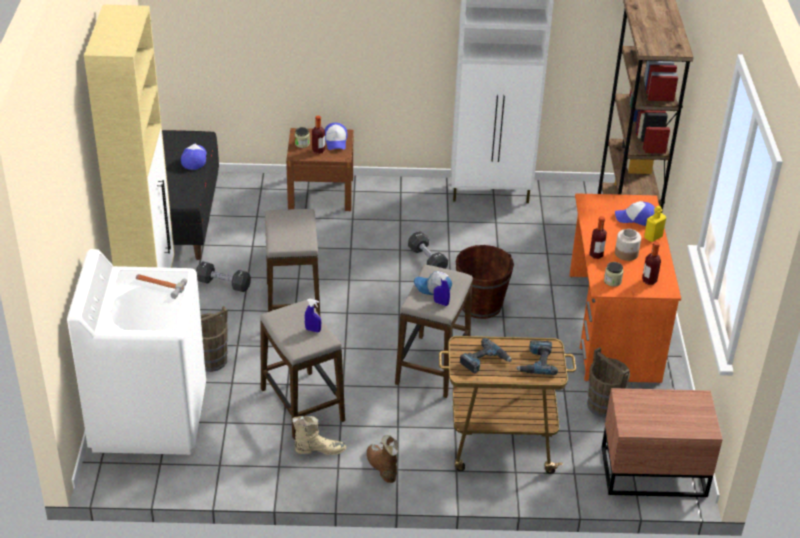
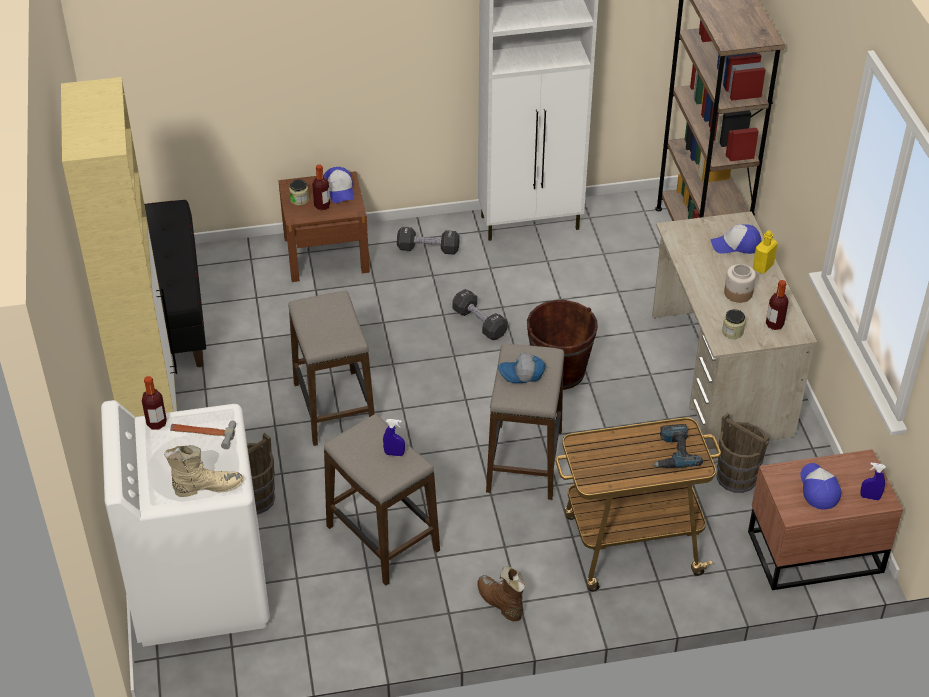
camera: 10 degrees left, 5 degrees up
(194, 159) = (172, 241): cap -> cap (818, 489)
(223, 284) = (241, 395): black dumbbell -> black dumbbell (428, 249)
(319, 449) = (419, 593): beige boot -> beige boot (207, 487)
(441, 303) = (537, 392): blue spray bottle -> blue spray bottle (870, 497)
(484, 361) = (612, 461): power drill -> none
(596, 255) = (704, 300): bottle -> bottle (156, 423)
(613, 327) = (720, 375): orange desk -> beige desk

